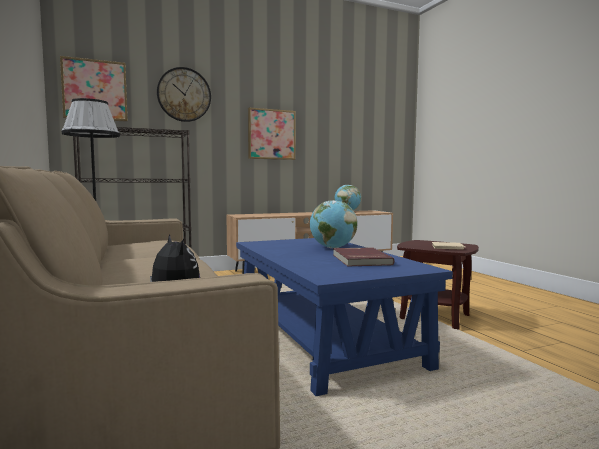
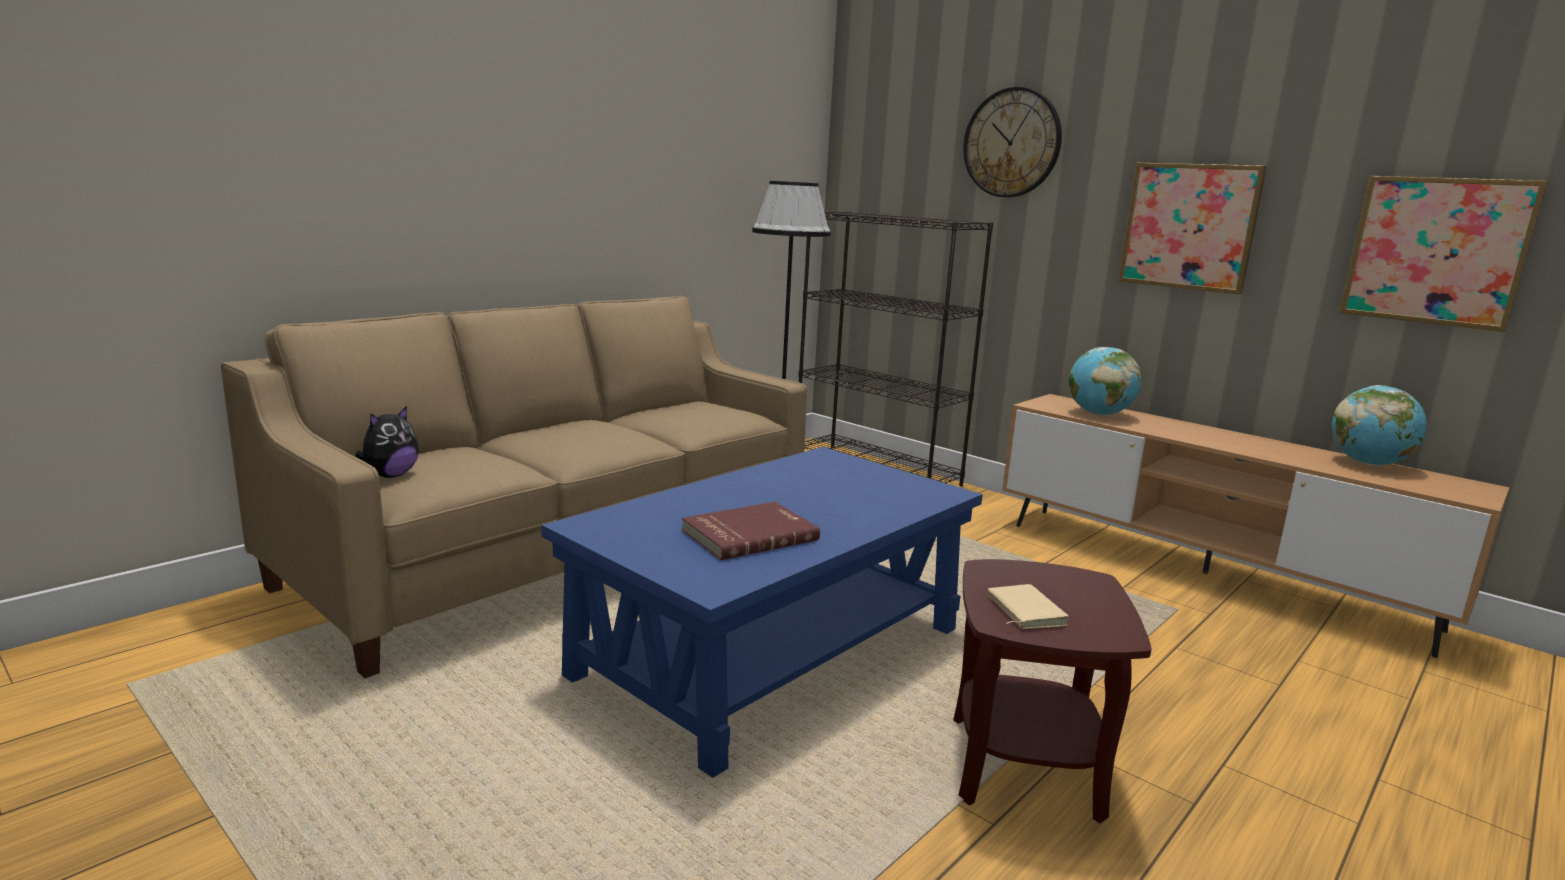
camera: 65 degrees right, 10 degrees up
(95, 90) = (882, 146): picture -> picture (1437, 251)
(332, 248) = (847, 507): globe -> globe (1099, 414)

